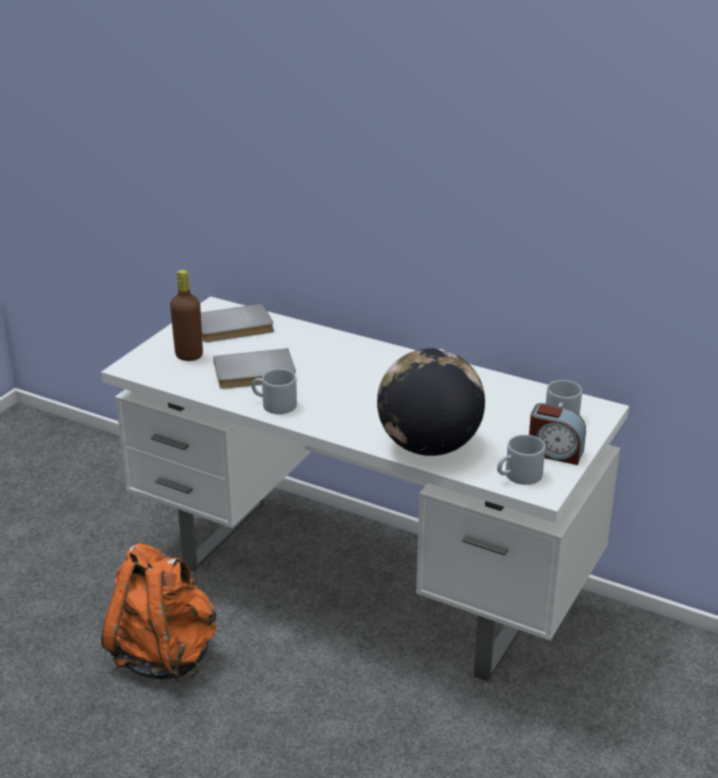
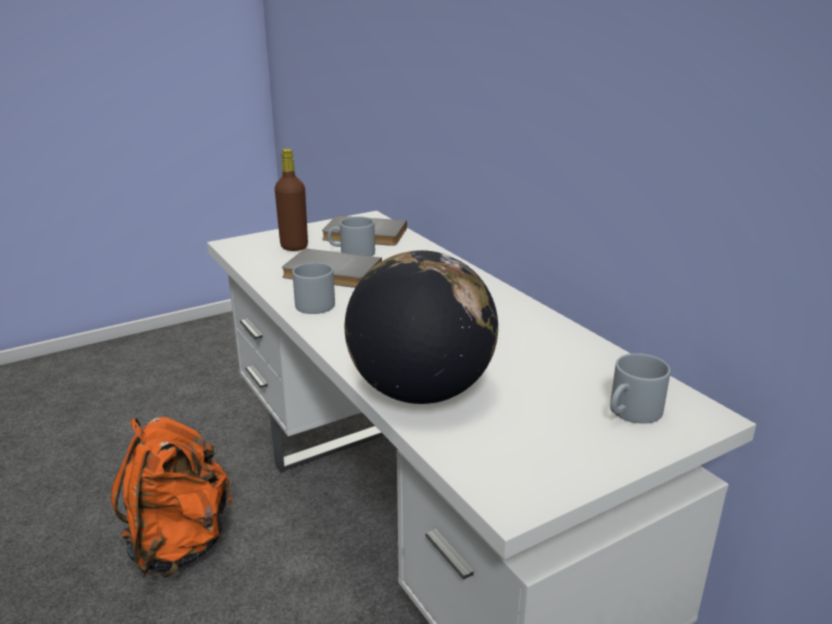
camera: 30 degrees right, 5 degrees down
(518, 476) = (497, 467): grey mug -> grey mug (351, 253)
(554, 452) = (583, 452): alarm clock -> none

